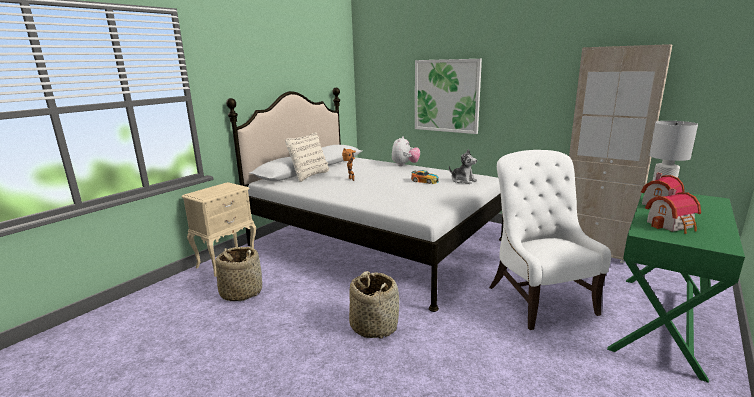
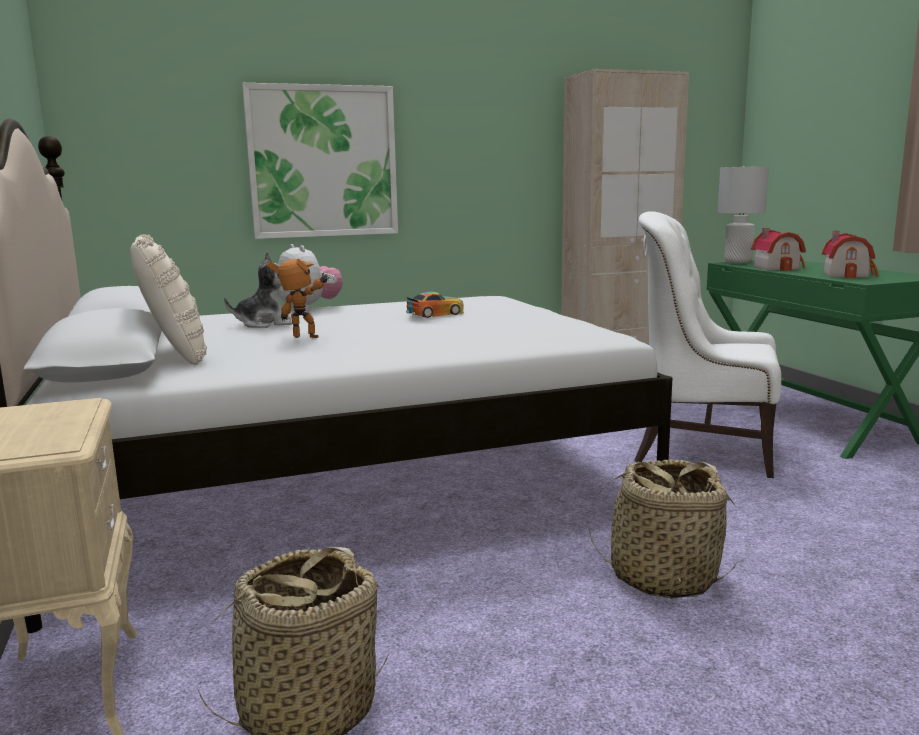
camera: 55 degrees left, 5 degrees down
(463, 181) = (484, 303): plush toy -> plush toy (265, 324)

